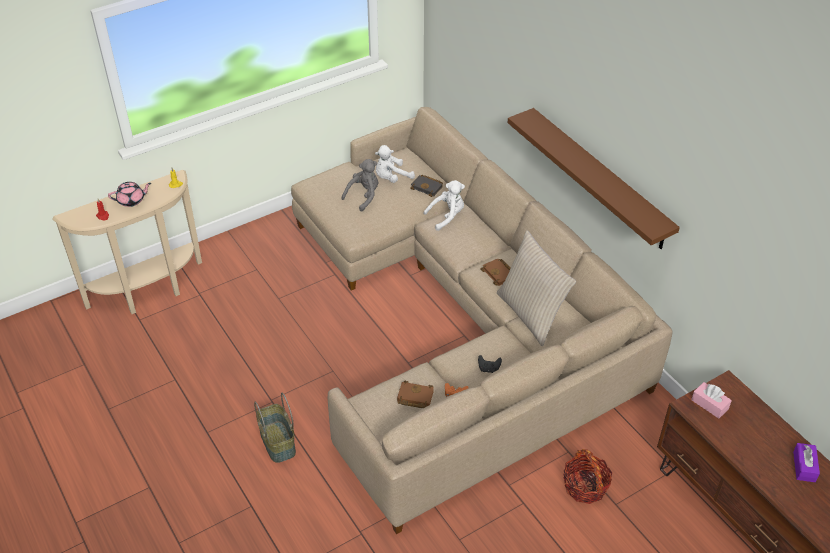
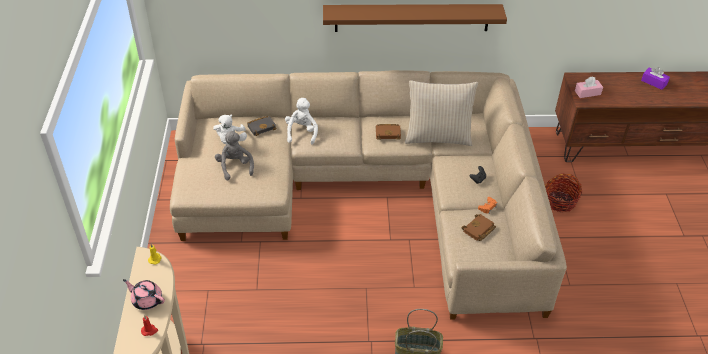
camera: 60 degrees left, 0 degrees up
(132, 200) = (147, 300): pink teapot -> pink teapot turned 75 degrees counterclockwise

